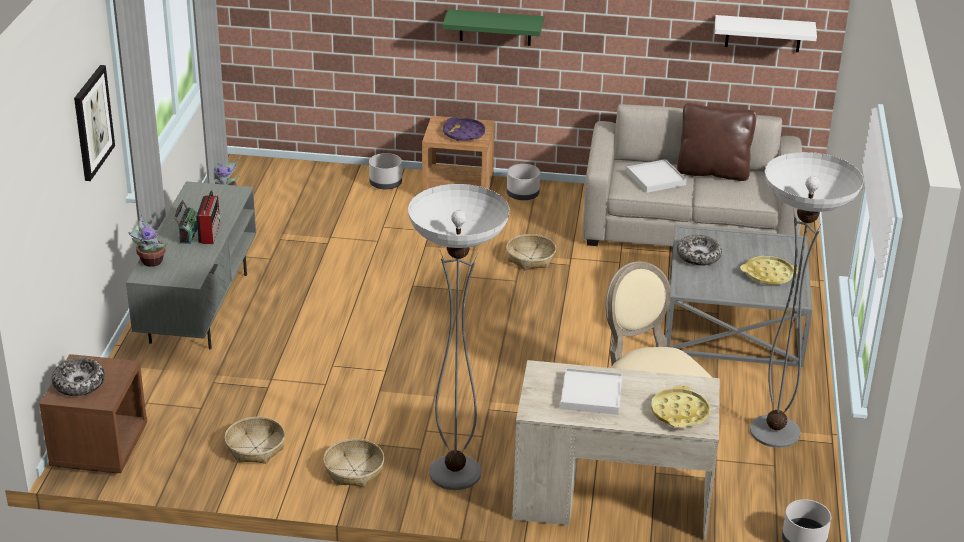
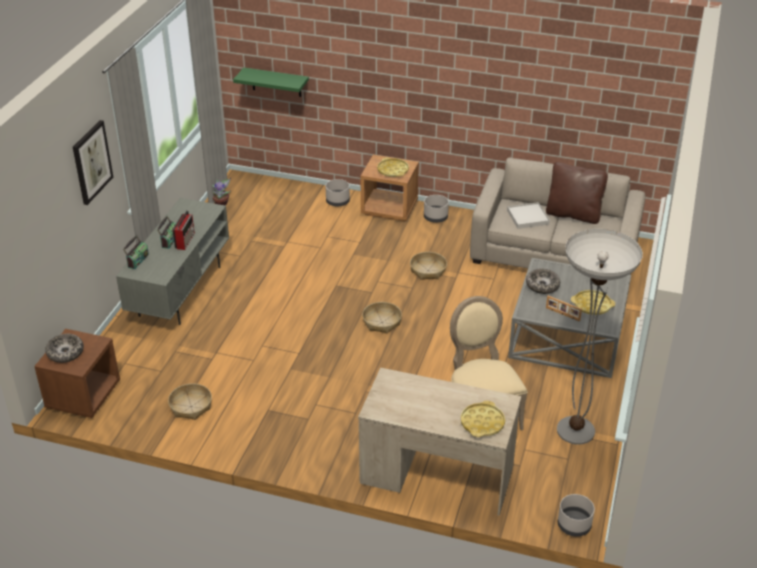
camera: 10 degrees right, 5 degrees up
(150, 261) = (137, 260): potted plant -> radio
(354, 470) = (256, 432): basket -> basket (382, 322)
(455, 473) = (327, 441): floor lamp -> none
(463, 133) = (393, 170): purple tray -> yellow tray
(495, 27) = (419, 94): green shelf -> green shelf (276, 82)
(591, 394) = (420, 401): white tray -> none
(733, 288) = (562, 314): none -> picture frame
(763, 33) = (619, 112): white shelf -> none

